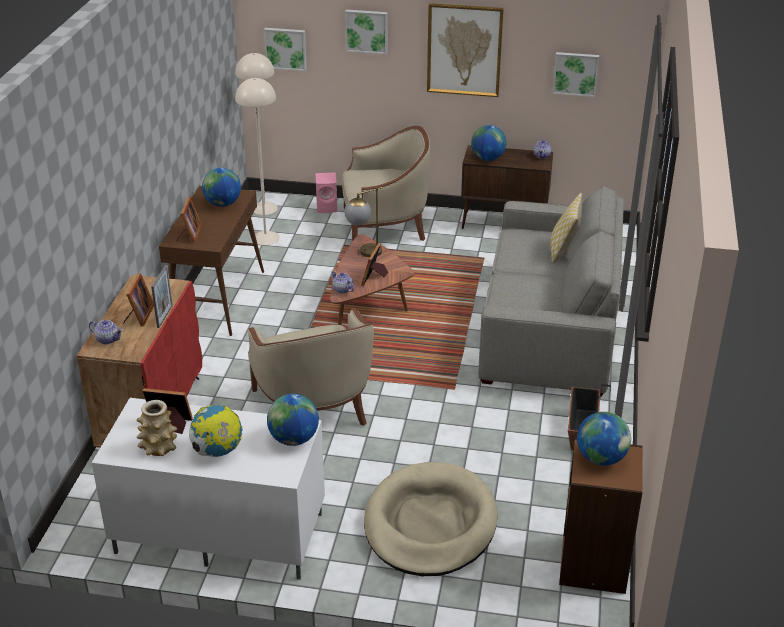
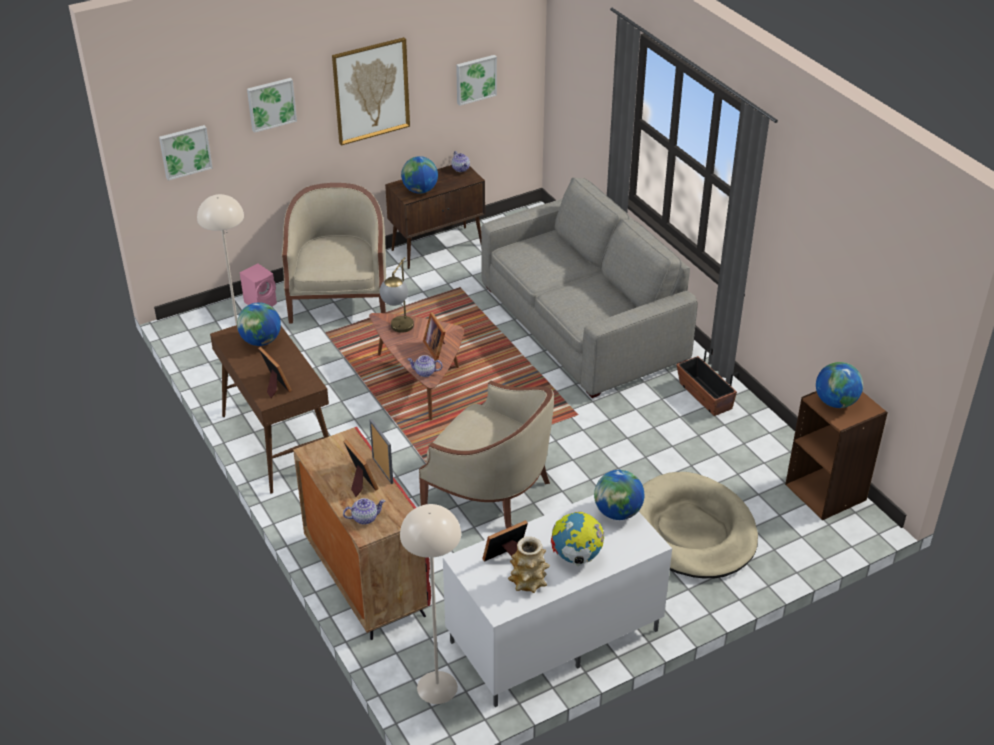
camera: 40 degrees left, 5 degrees up
(264, 208) = (201, 331): beige floor lamp -> beige floor lamp (437, 687)
(384, 227) = (339, 298): beige armchair -> beige armchair turned 45 degrees counterclockwise
(563, 250) = (566, 250): pillow -> none

